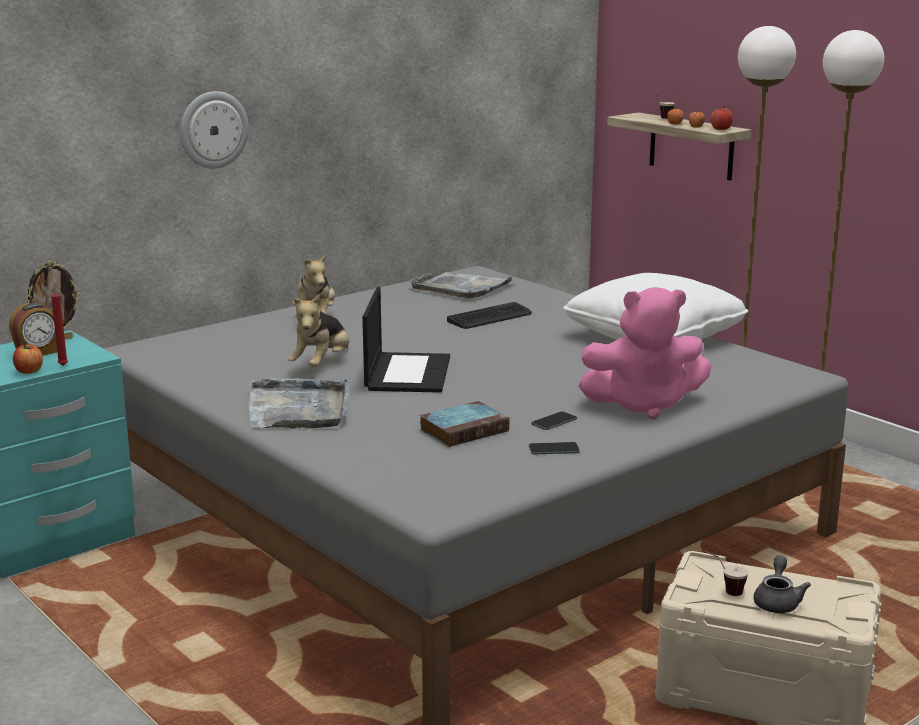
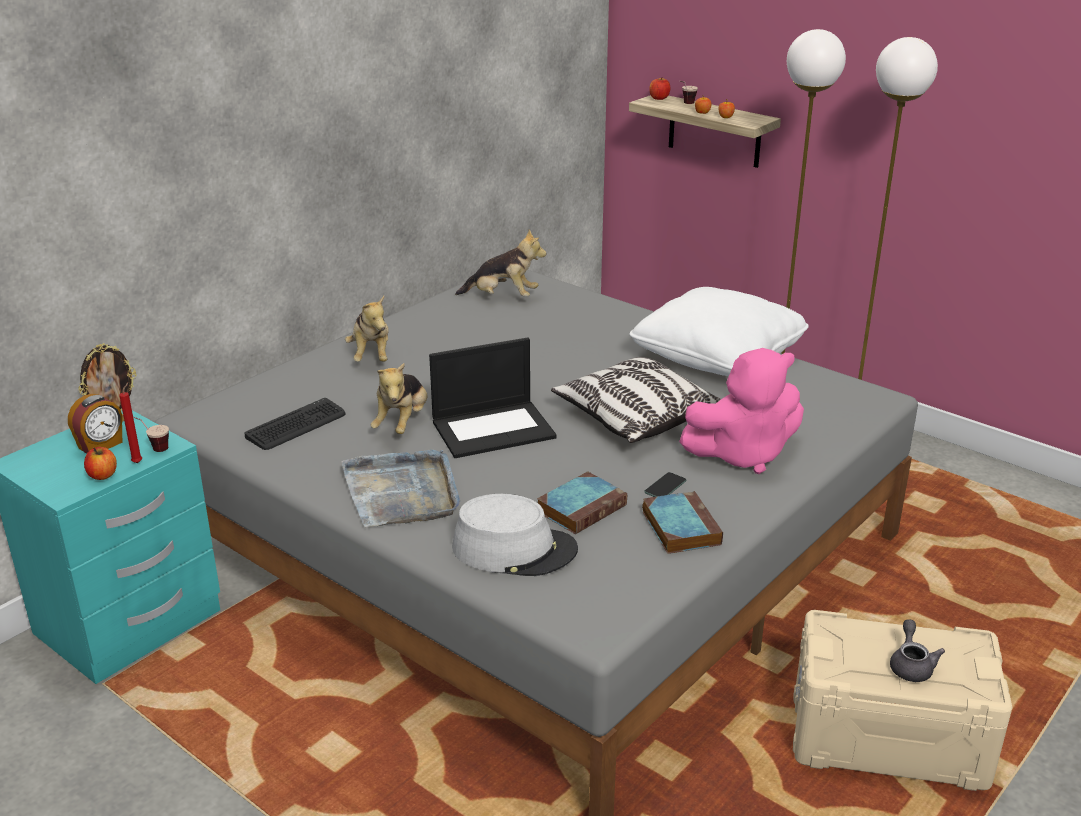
camera: 10 degrees left, 10 degrees up
(213, 129) = (250, 169): wall clock -> none
(385, 452) = (514, 549): none -> grey hat
(407, 373) = (494, 429): laptop -> laptop turned 75 degrees clockwise
(461, 287) = (503, 297): grey tray -> plush toy
(490, 317) = (547, 339): keyboard -> keyboard (296, 425)
(548, 373) = (634, 417): none -> pillow
(554, 449) = (679, 527): phone -> book
(721, 129) = (751, 119): apple -> apple (659, 98)
(723, 590) = (858, 657): cup -> cup (152, 448)

